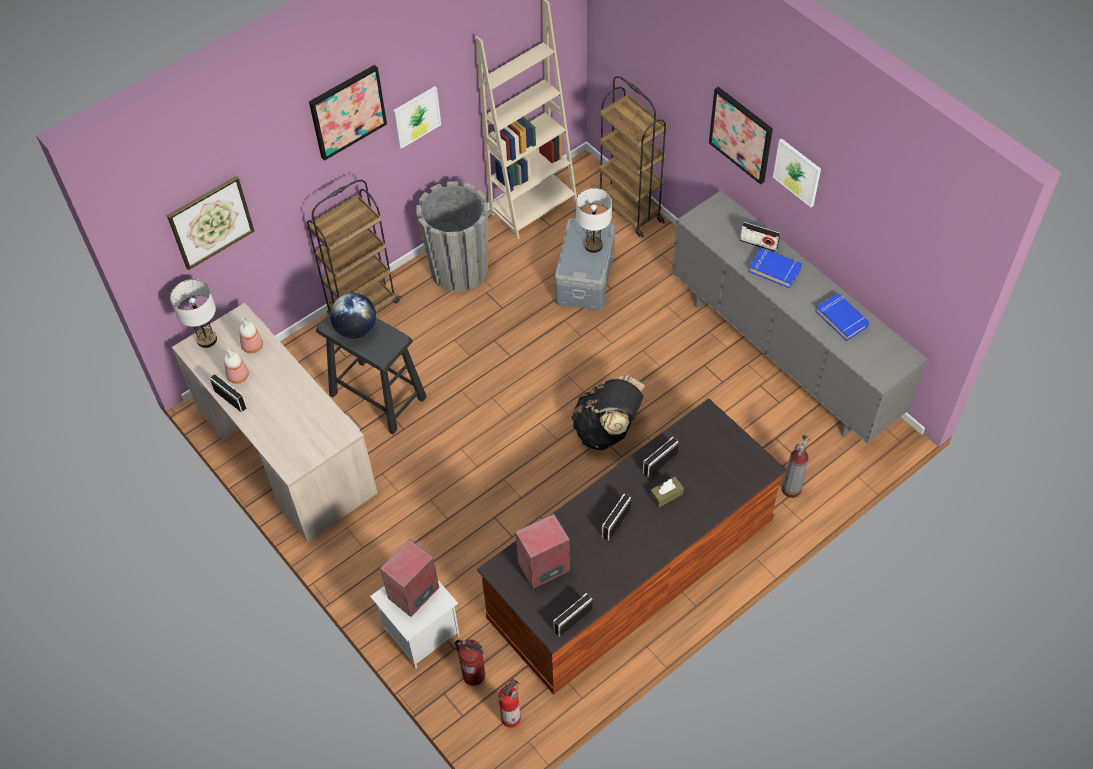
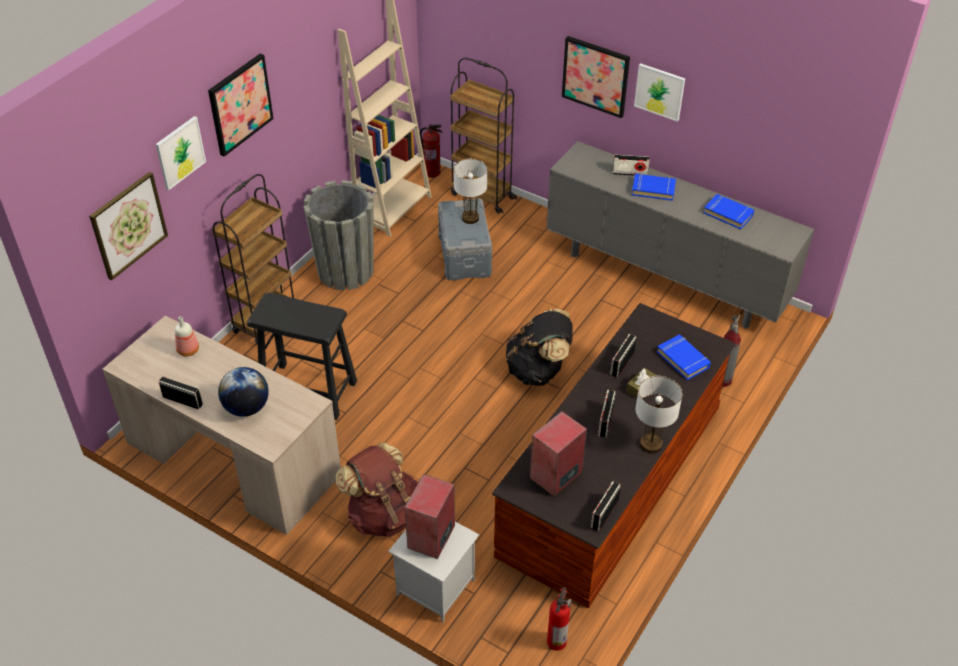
camera: 20 degrees left, 10 degrees down
(207, 339) = (138, 354): table lamp -> table lamp (651, 444)
(238, 376) = (182, 378): bottle -> none
(356, 329) = (288, 314): globe -> globe (247, 408)
(400, 545) = (383, 514): none -> brown backpack
(416, 116) = (295, 114): picture -> picture (180, 152)
(474, 675) = (504, 612): fire extinguisher -> fire extinguisher (432, 172)
(723, 475) = (683, 359): none -> blue book

